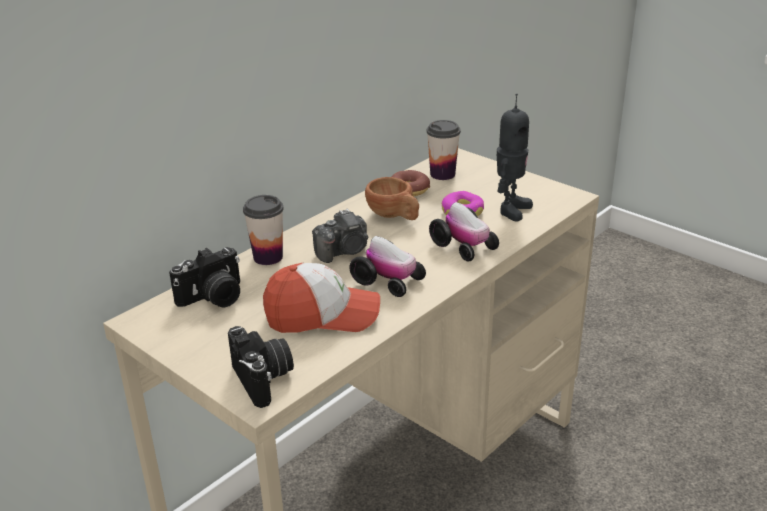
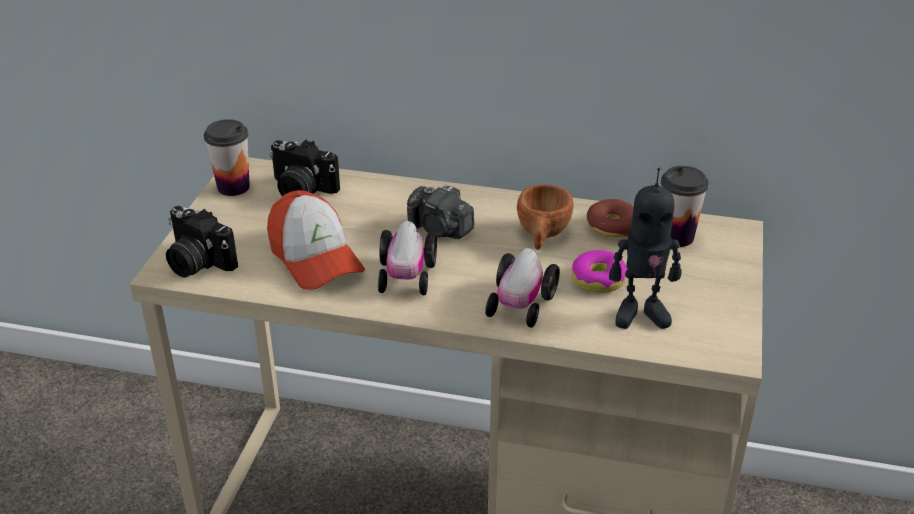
camera: 60 degrees right, 5 degrees up
(264, 379) = (197, 263): camera -> camera turned 90 degrees clockwise
(268, 257) = (392, 191): cup -> cup (233, 187)

